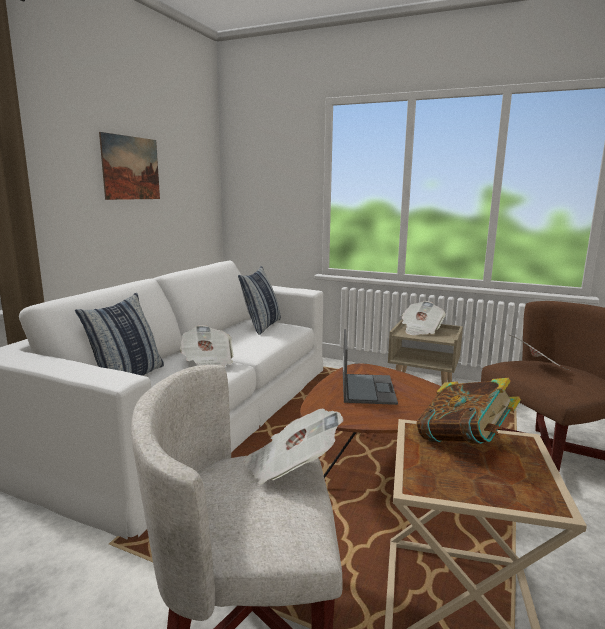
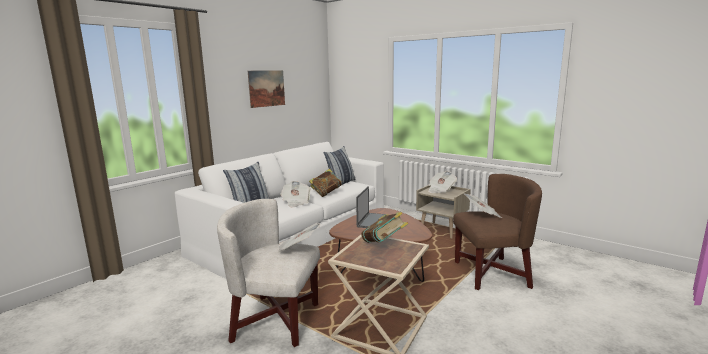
camera: 15 degrees right, 0 degrees up
(249, 344) = (326, 193): none -> book

